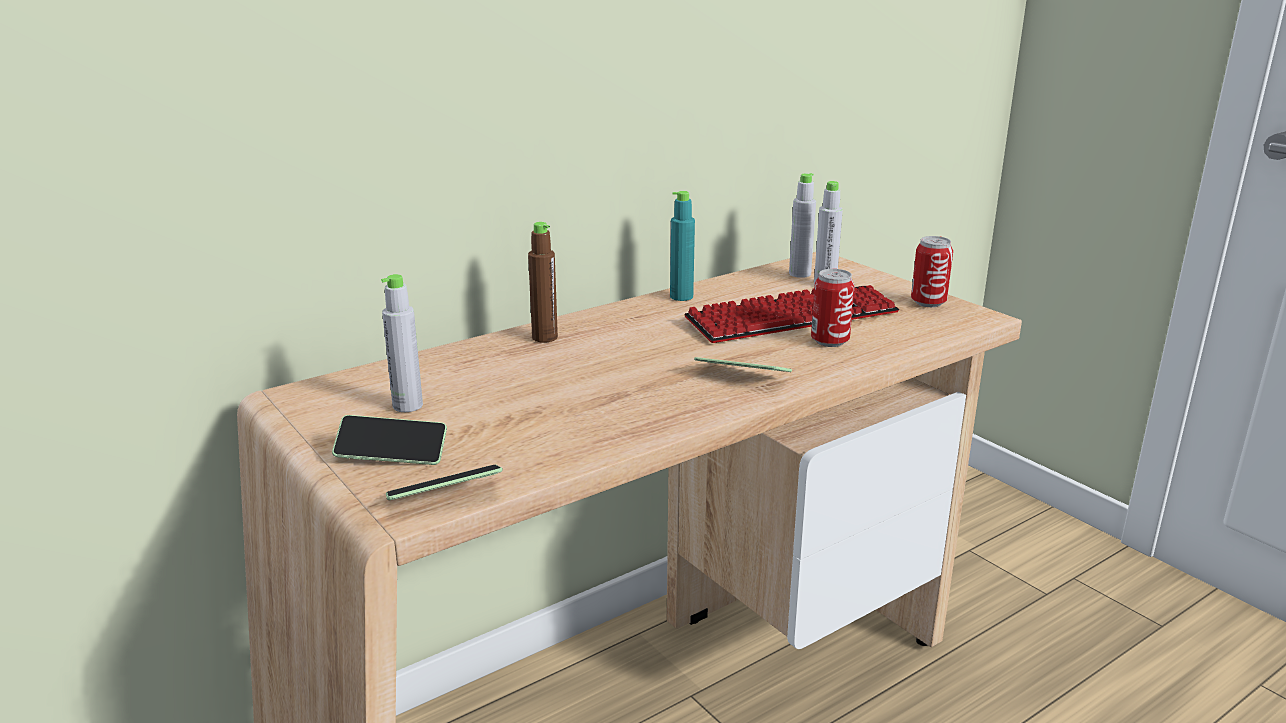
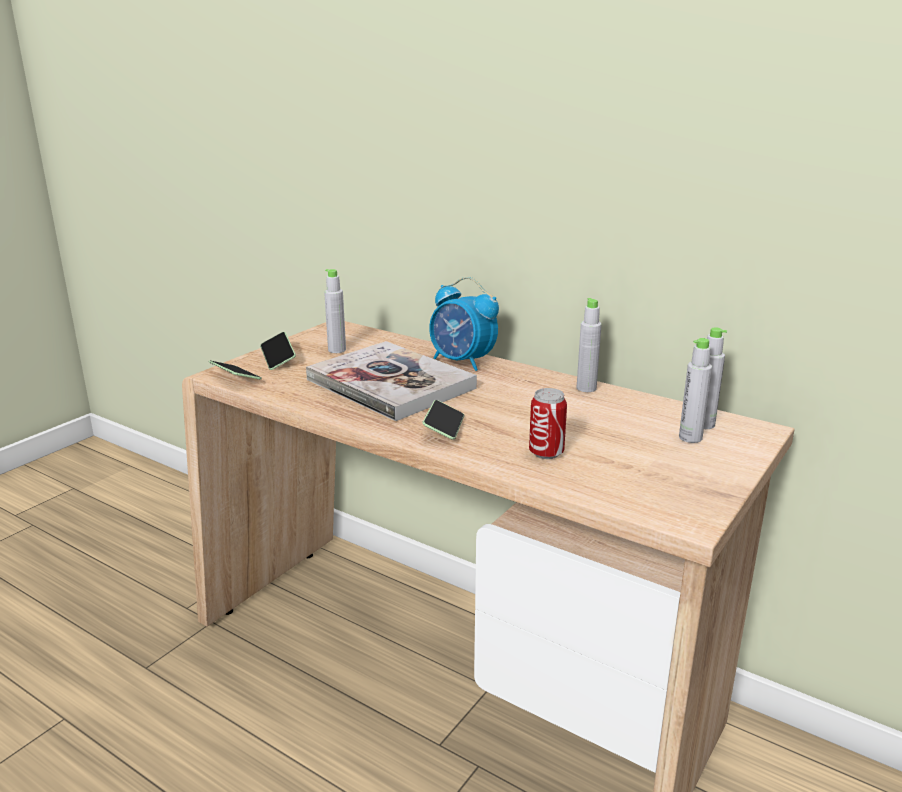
camera: 70 degrees right, 0 degrees up
(544, 337) = (462, 362): brown bottle -> alarm clock
(579, 387) = (390, 384): none -> book
(681, 297) = (586, 388): turquoise bottle -> grey bottle
(792, 317) = (586, 433): keyboard -> none
(928, 302) = (699, 490): can -> none

